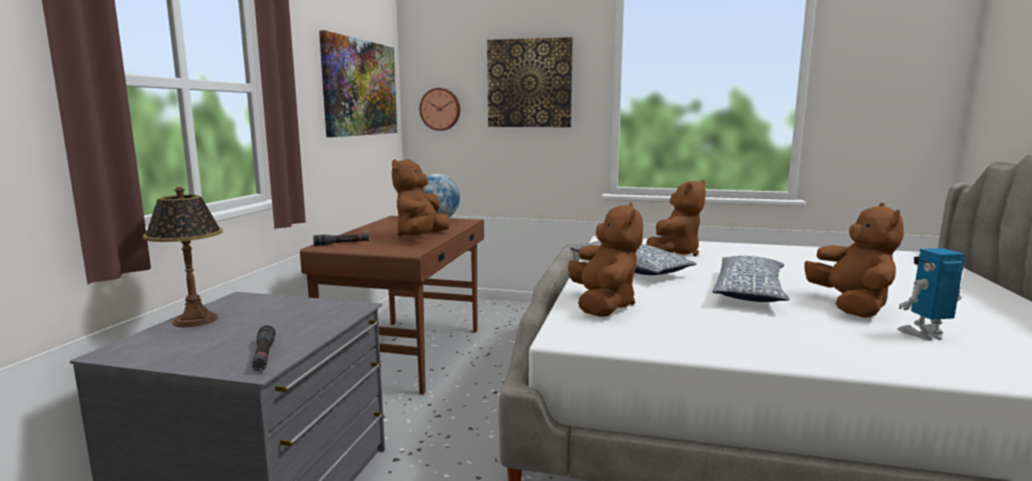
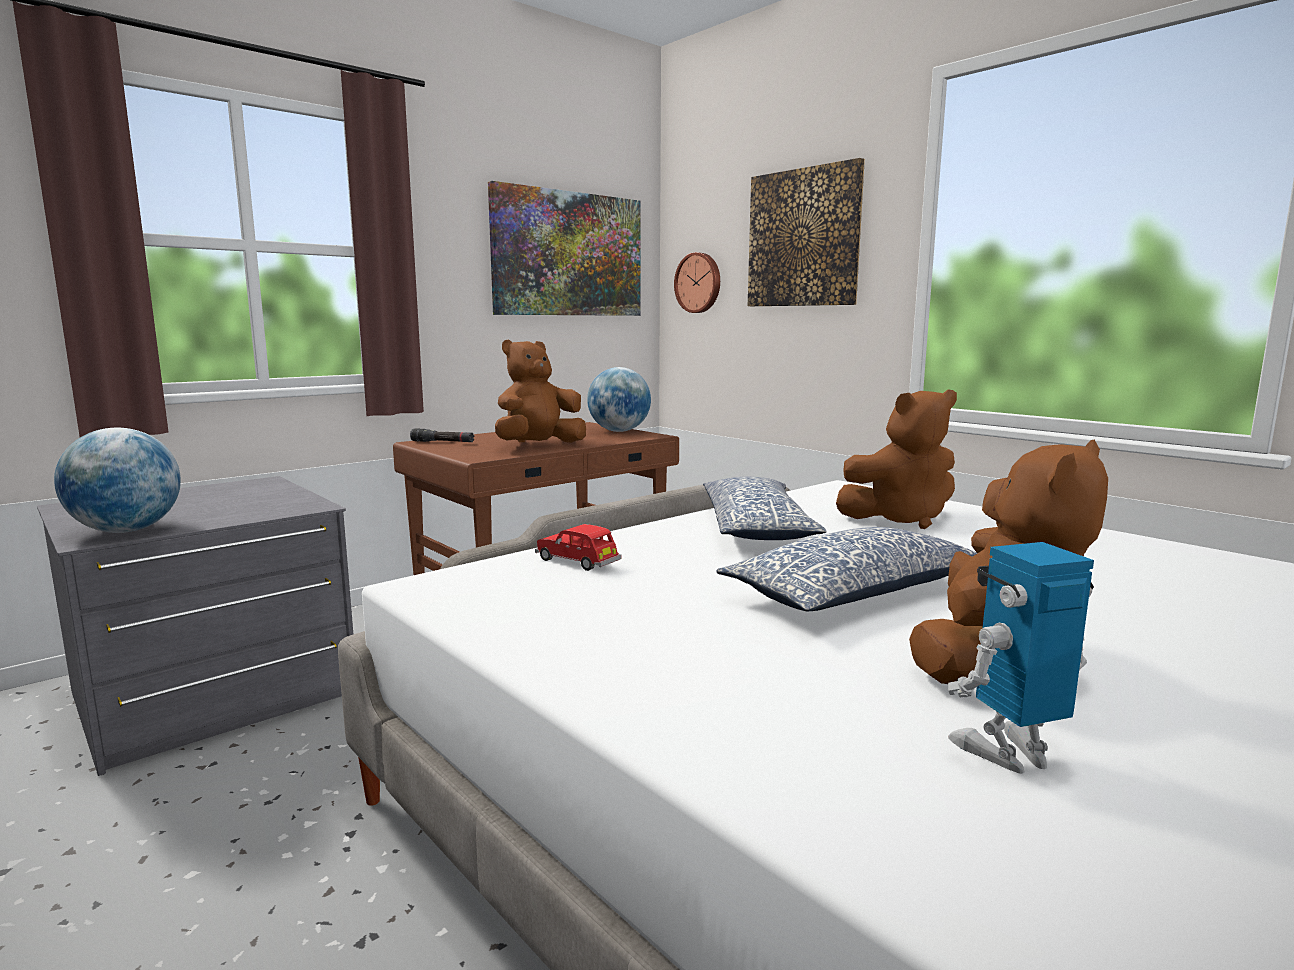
camera: 35 degrees right, 0 degrees up
(194, 320) = (181, 493): table lamp -> none
(264, 355) = (127, 531): black flashlight -> globe
(603, 305) = (577, 562): brown plush toy -> red toy car
(925, 335) = (1009, 753): toy robot -> toy robot turned 45 degrees counterclockwise

